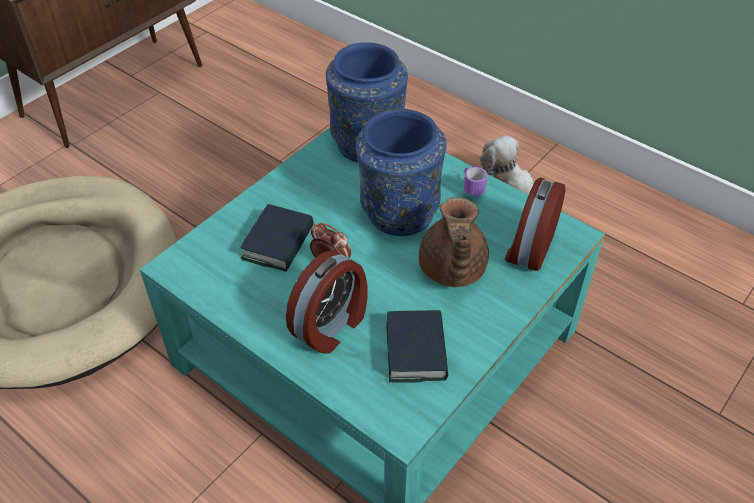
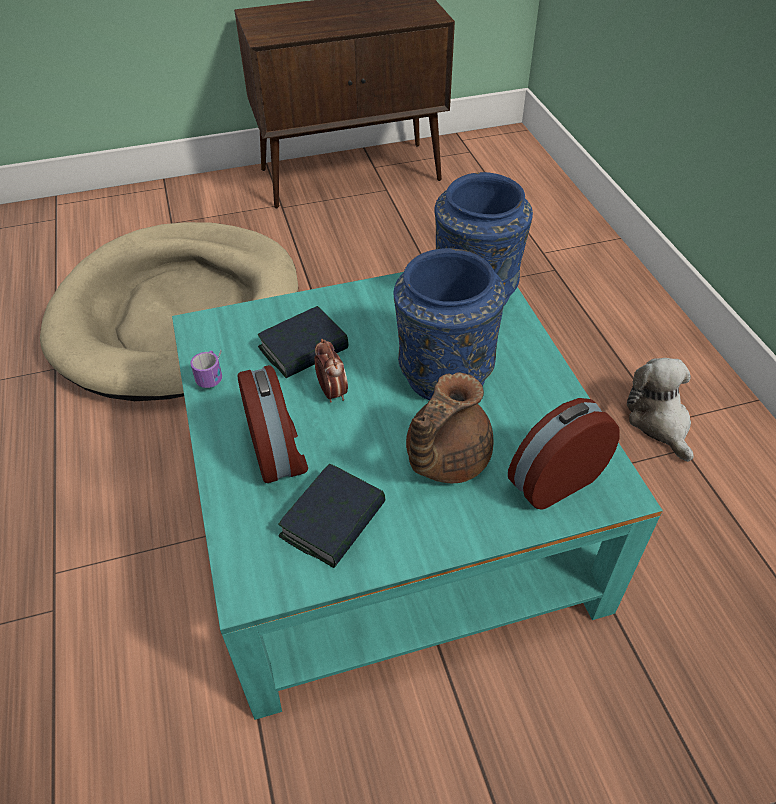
camera: 35 degrees right, 0 degrees up
(332, 325) = (278, 451): alarm clock -> alarm clock turned 90 degrees counterclockwise
(466, 186) = (541, 380): mug -> mug (214, 373)

